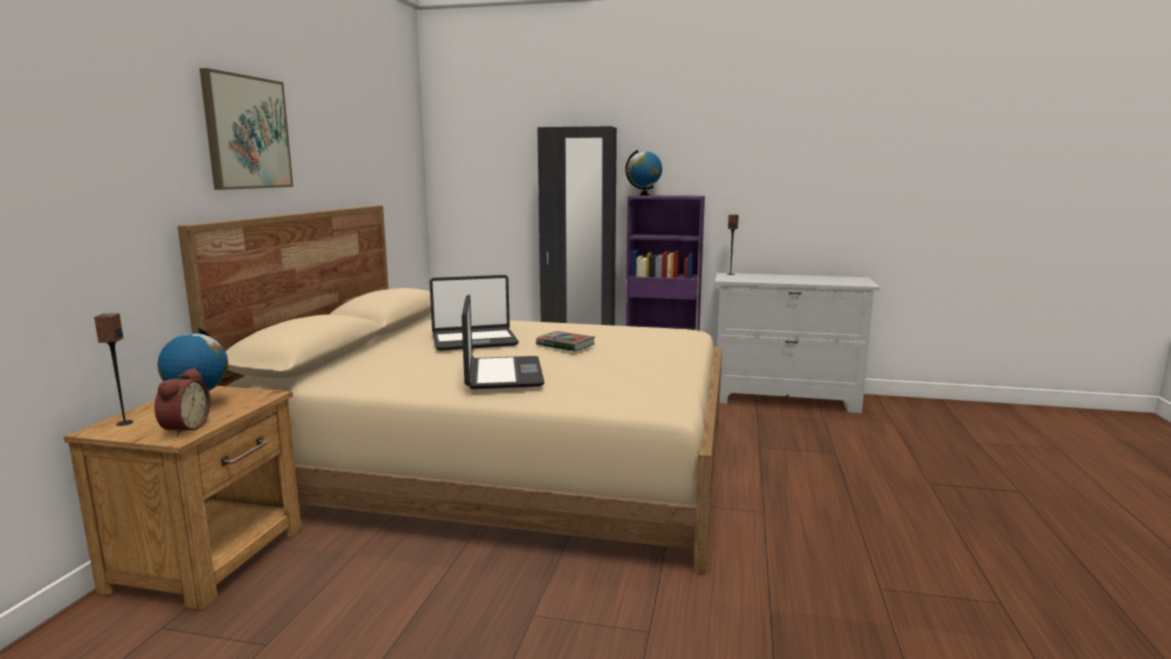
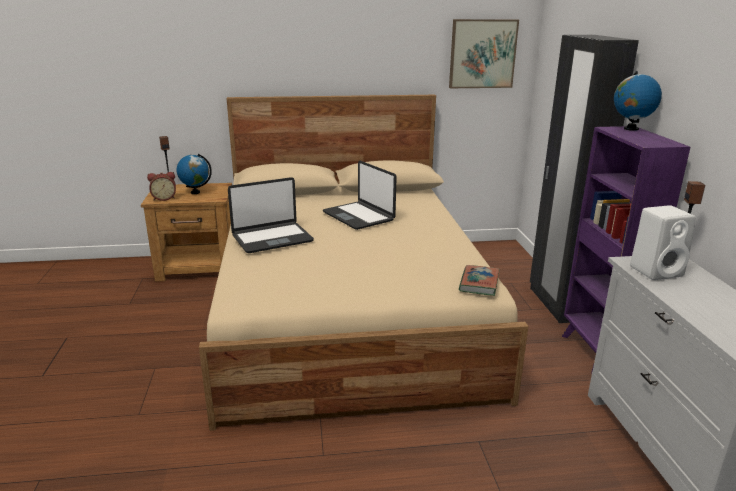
camera: 70 degrees right, 10 degrees up
(247, 133) = (294, 42): picture -> picture (482, 54)
(565, 345) = (373, 245): book -> book (479, 283)
(744, 278) = (657, 271): none -> white speaker

